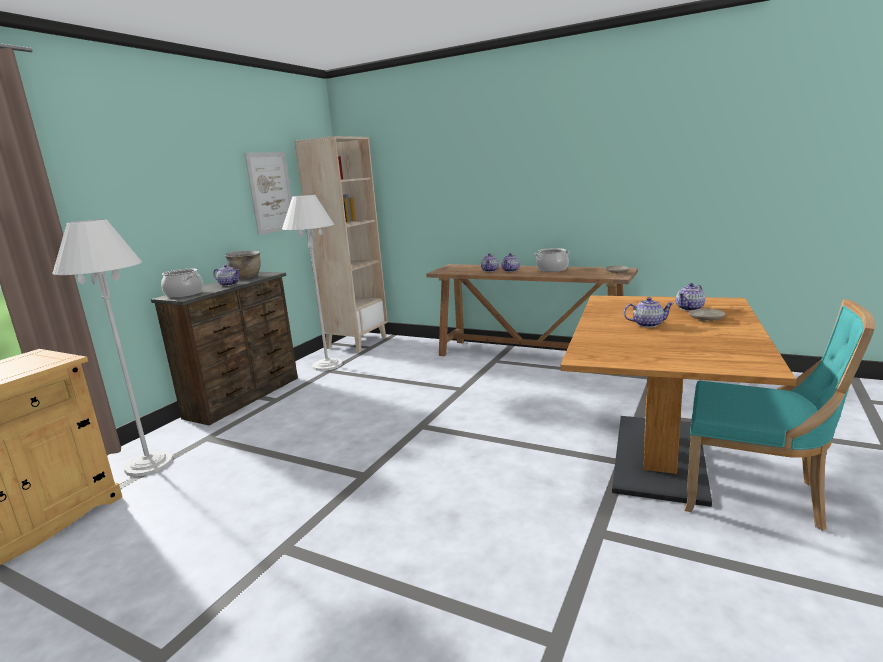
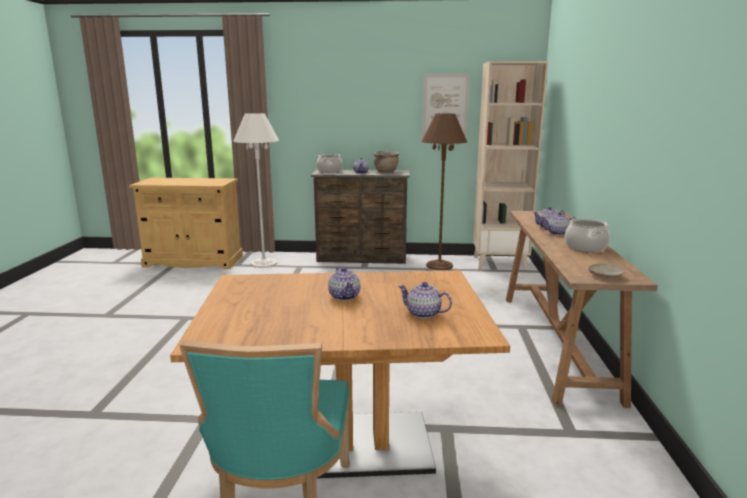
camera: 65 degrees right, 0 degrees up
(327, 365) = (439, 266): white floor lamp -> brown floor lamp
(706, 319) = (375, 321): beige plate -> none

